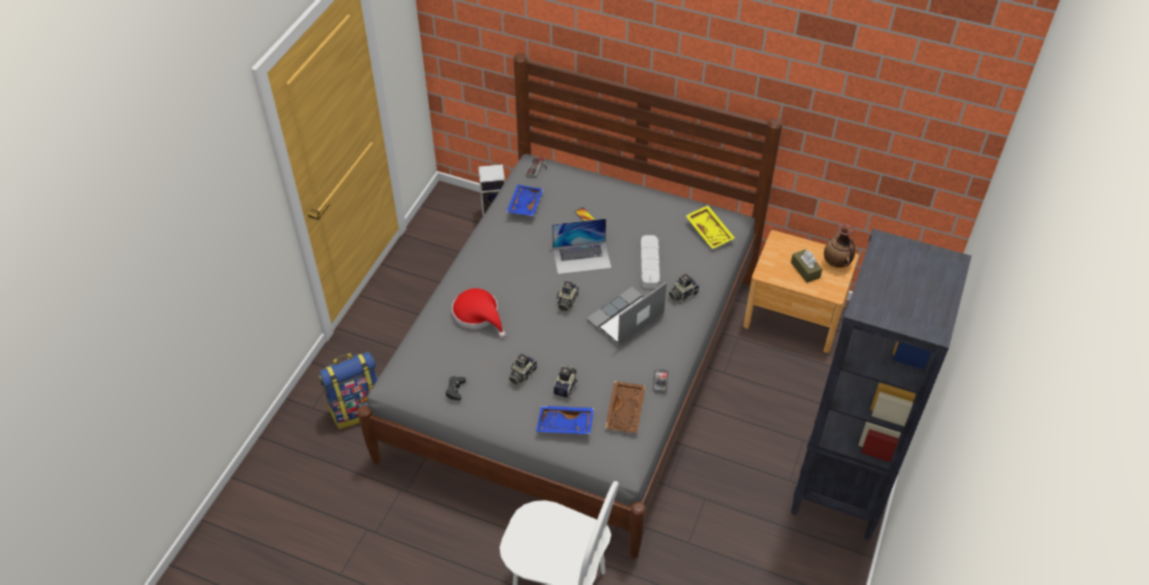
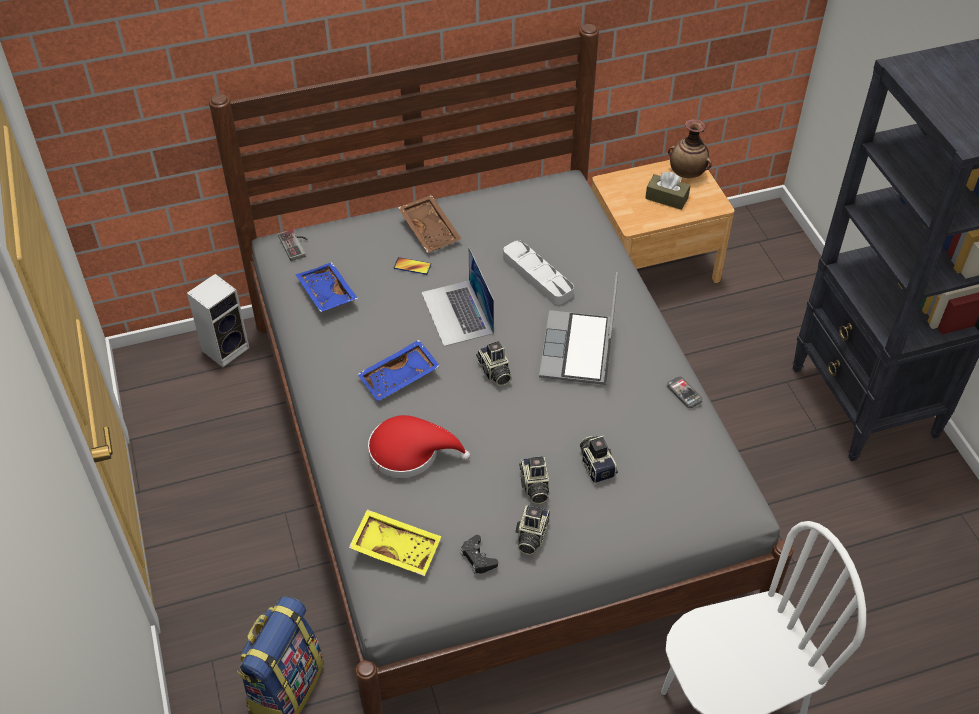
camera: 40 degrees left, 0 degrees up
(565, 425) = (642, 509): blue tray -> blue tray (400, 378)
(582, 257) = (457, 313): laptop -> laptop turned 120 degrees clockwise
(626, 411) = (687, 448): brown tray -> brown tray (431, 230)
(682, 294) = (604, 287): camera -> camera (530, 536)
(710, 231) = (560, 205): yellow tray -> yellow tray (396, 547)

